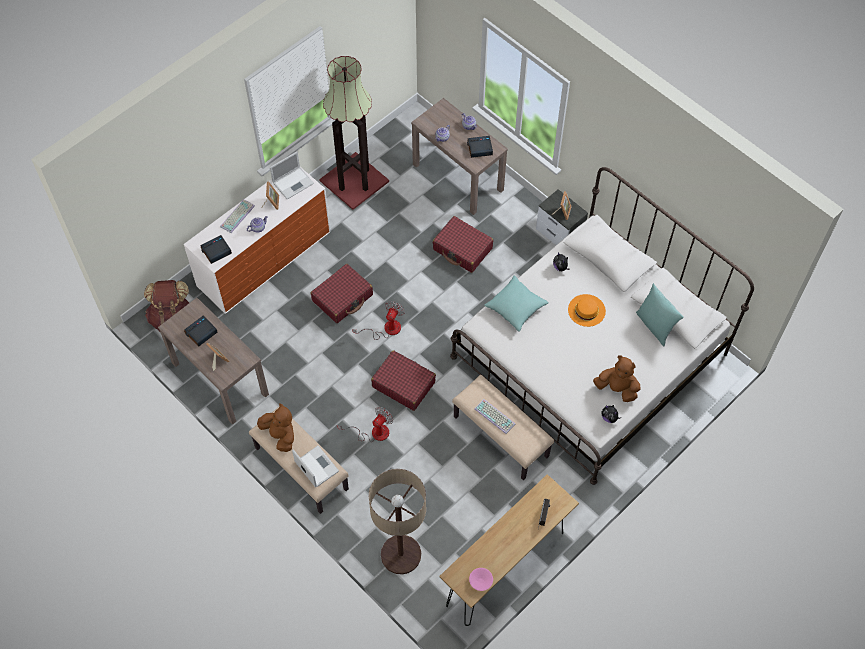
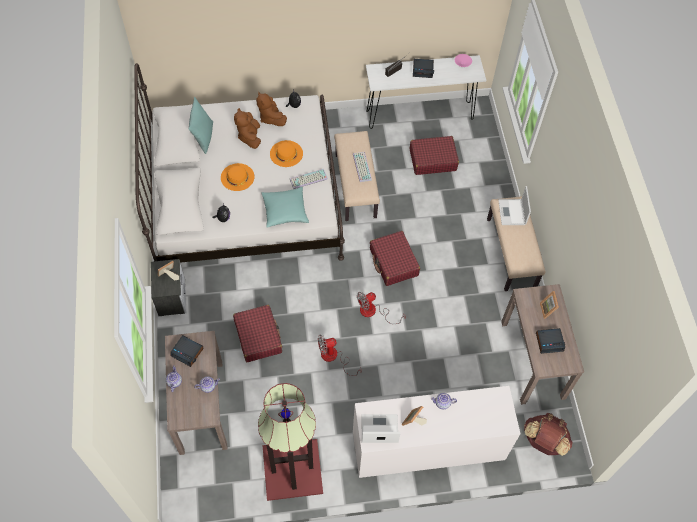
camera: 145 degrees left, 0 degrees up
(216, 251) = (494, 405): alarm clock -> alarm clock (423, 70)
(237, 215) = (453, 429): keyboard -> keyboard (308, 179)
(280, 435) = (524, 249): brown plush toy -> brown plush toy (249, 137)
(342, 298) = (388, 361): red suitcase -> red suitcase (432, 160)
(373, 432) = (441, 244): fan -> fan (334, 358)
(401, 554) = (480, 160): floor lamp -> none
(505, 568) = (419, 115): brown console table -> white console table
(567, 362) = (286, 153): none -> orange hat

